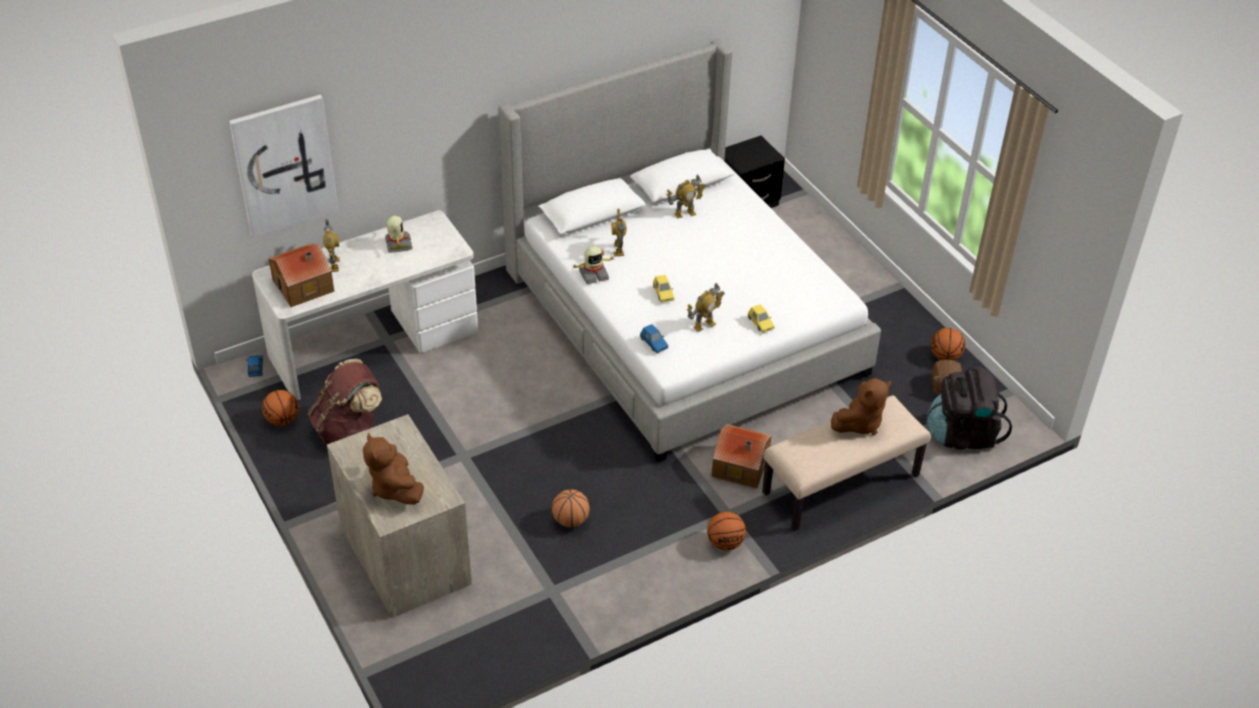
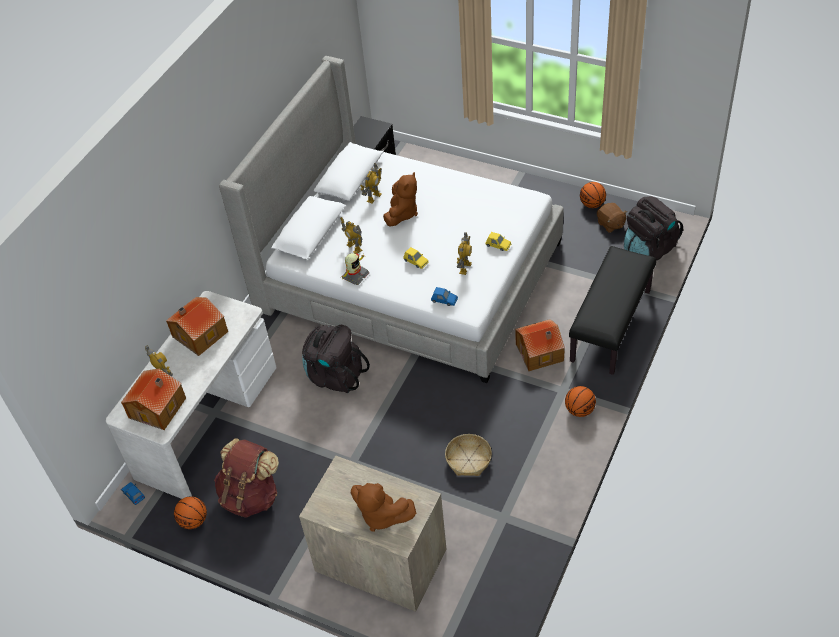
camera: 30 degrees left, 5 degrees up
(284, 165) = (98, 320): picture -> none
(398, 244) = (199, 334): toy robot -> toy house
(523, 371) = (335, 375): none -> black backpack
(570, 520) = (468, 460): basketball -> basket
(841, 485) = (611, 326): beige bench -> black bench
(860, 423) = (612, 276): brown plush toy -> brown plush toy (402, 213)

